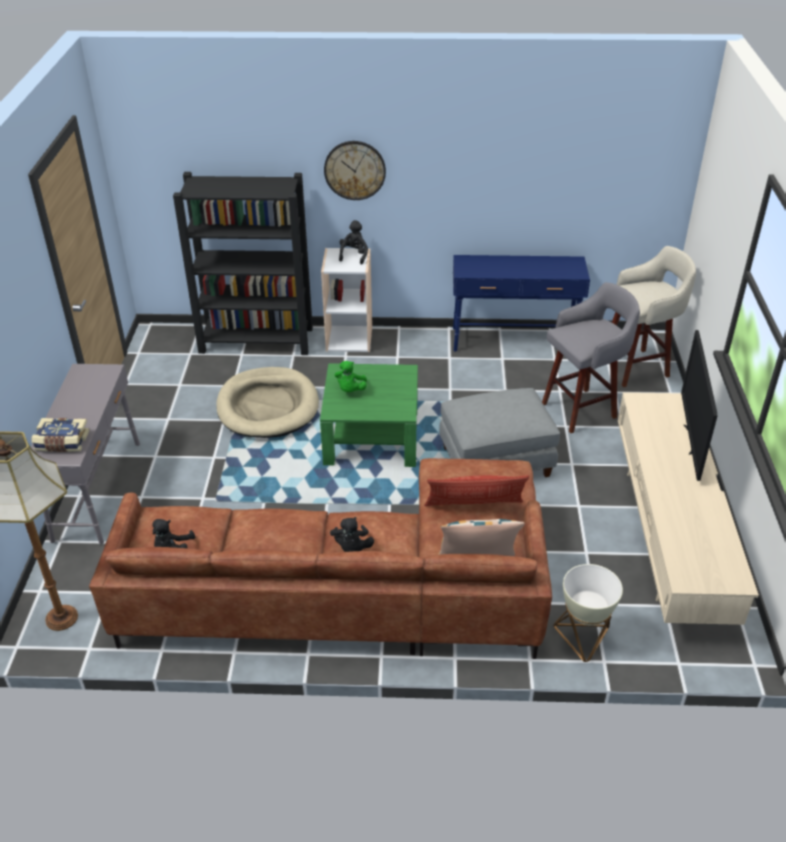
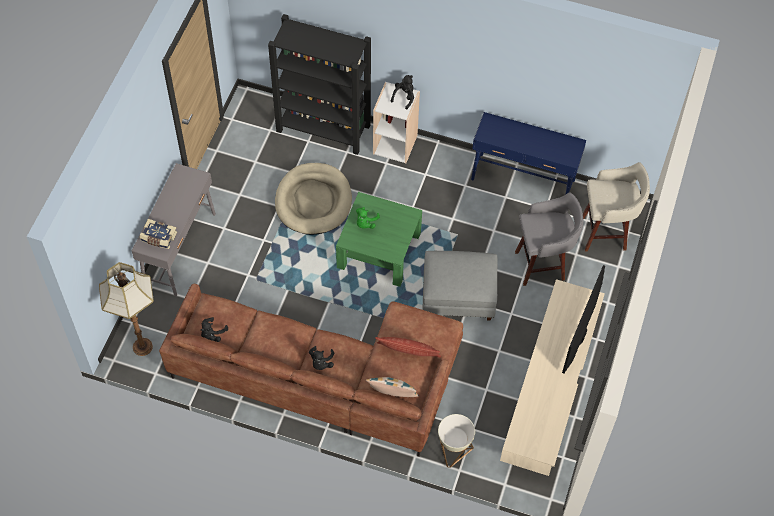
camera: 15 degrees right, 20 degrees up
(355, 170) = (412, 44): wall clock -> none

